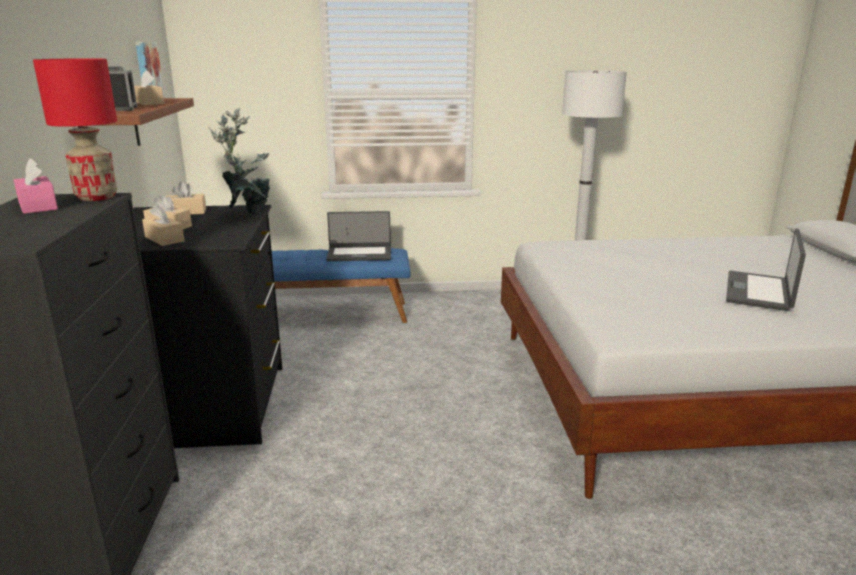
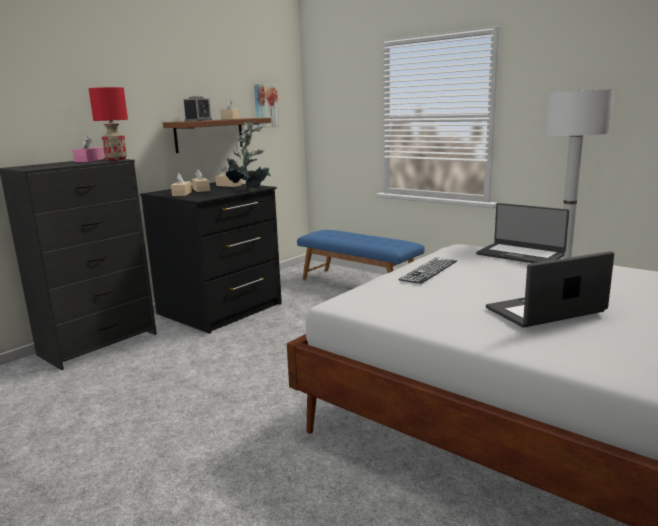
camera: 45 degrees right, 5 degrees down
(359, 254) = (379, 241): laptop -> laptop (520, 254)
(592, 277) = (429, 270): none -> keyboard

